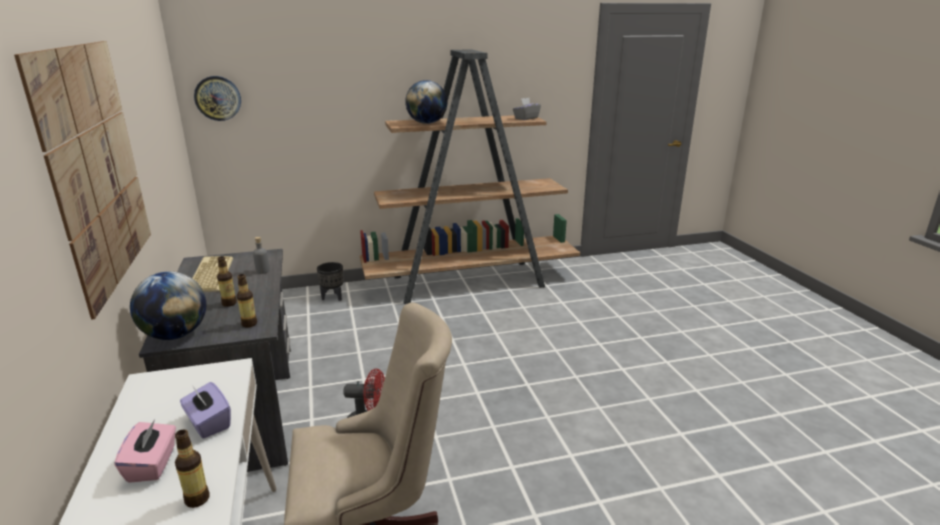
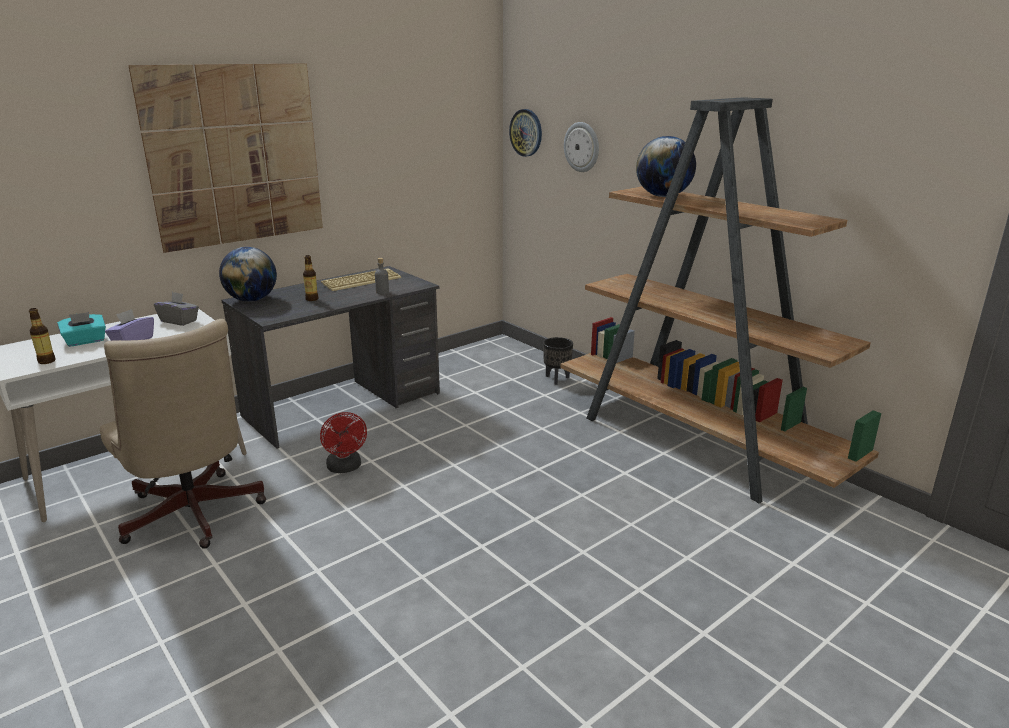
camera: 65 degrees right, 0 degrees up
(152, 465) = (85, 341): pink tissue box -> turquoise tissue box
(249, 324) = (279, 313): bottle -> none
(296, 102) = (582, 147): none -> wall clock
(526, 118) = (802, 220): grey tissue box -> grey tissue box (179, 321)

